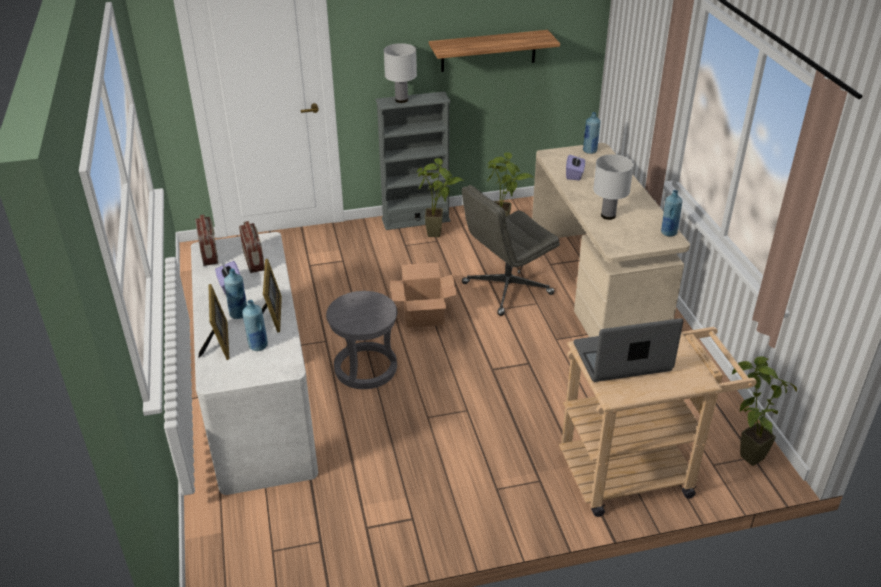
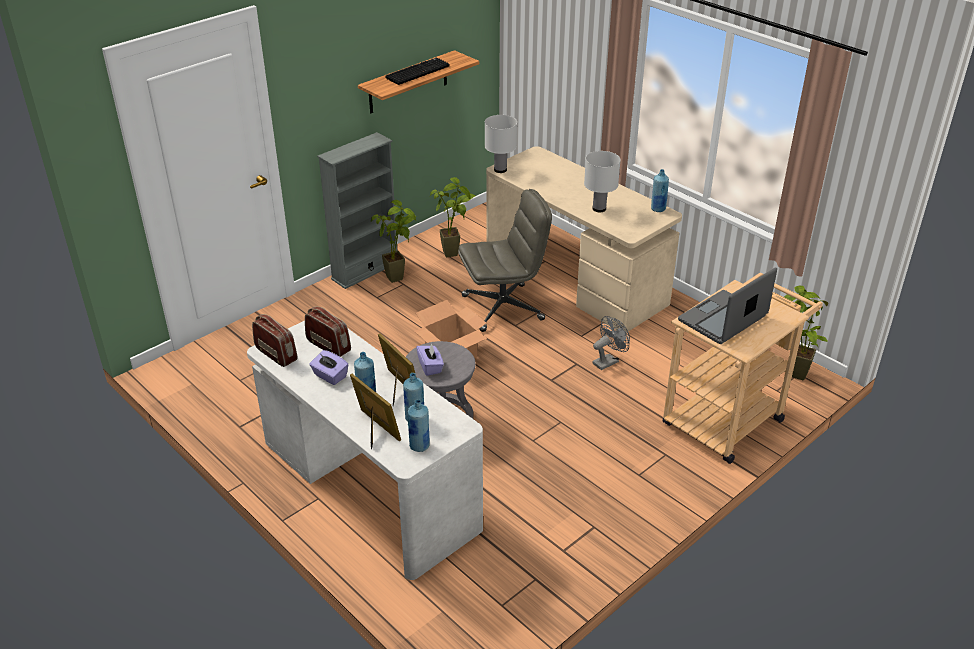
camera: 30 degrees left, 0 degrees up
(402, 100) = (345, 150): white table lamp -> white table lamp (500, 170)
(492, 41) = (417, 72): none -> keyboard
(506, 289) = (503, 307): grey office chair -> grey office chair turned 135 degrees counterclockwise
(561, 371) = (608, 361): none -> grey fan
(574, 174) = (539, 181): purple tissue box -> purple tissue box (430, 367)
(589, 151) = (531, 156): blue bottle -> blue bottle (419, 446)

